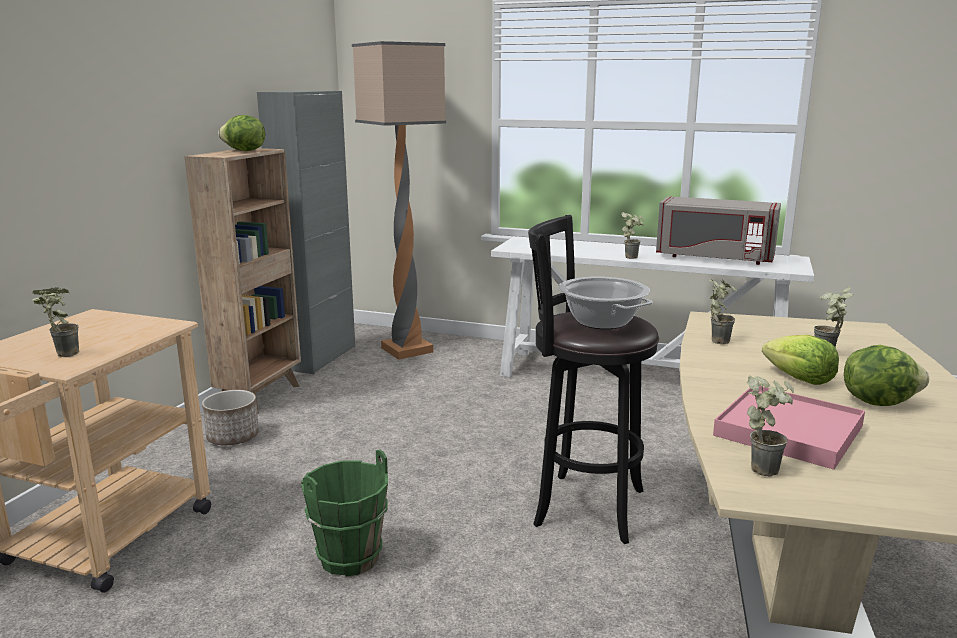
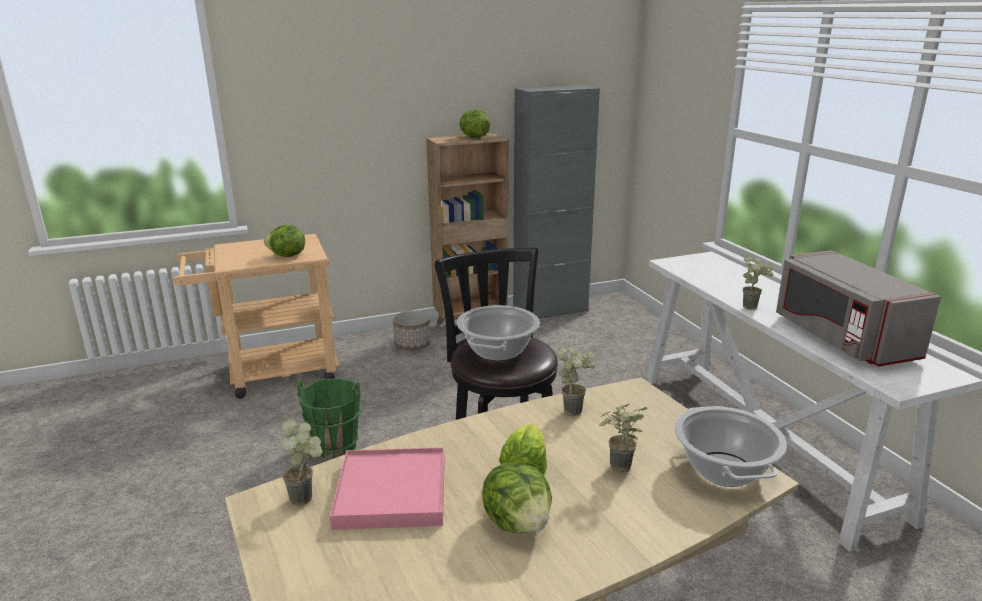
camera: 50 degrees right, 5 degrees up
(61, 355) = (241, 258): potted plant -> none
(132, 334) = (287, 256): none -> lettuce
(407, 349) = (619, 328): floor lamp -> none
(853, 332) = (723, 469): none -> cooking pot

